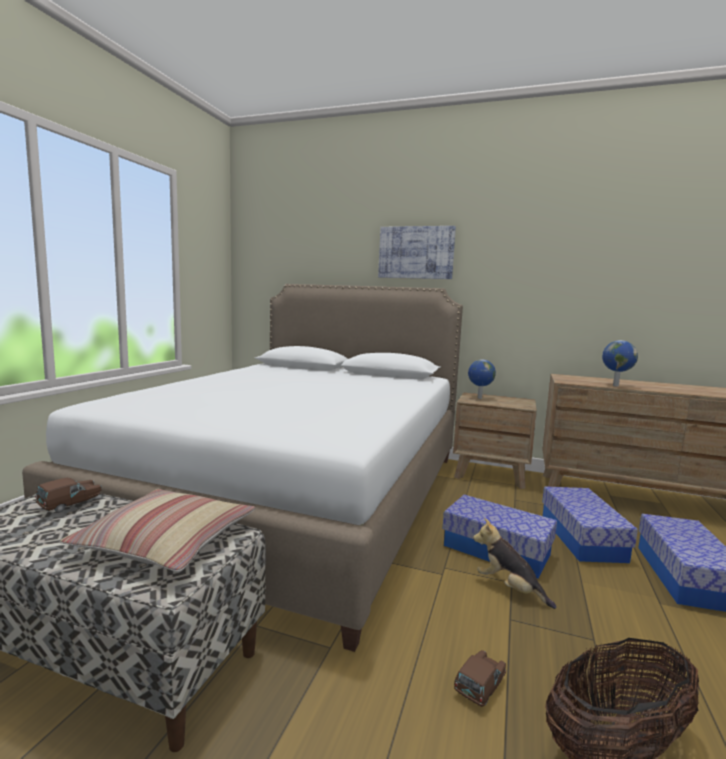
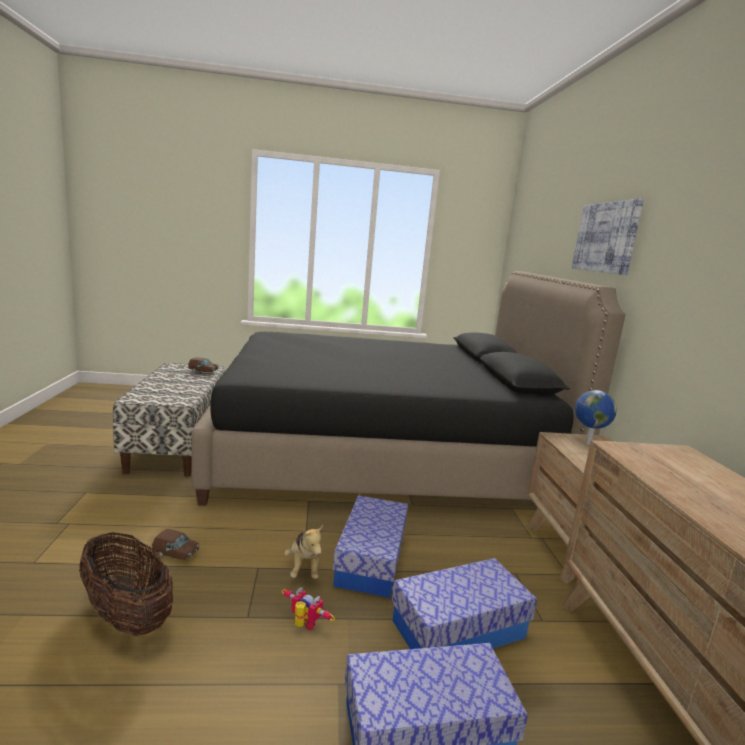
camera: 65 degrees right, 5 degrees up
(167, 542) = (171, 392): pillow -> none
(297, 496) = (380, 454): white bed -> black bed
(509, 588) = (304, 567): plush toy -> plush toy turned 150 degrees clockwise
(597, 607) = (303, 626): none -> toy robot
(615, 385) = (666, 481): globe -> none

